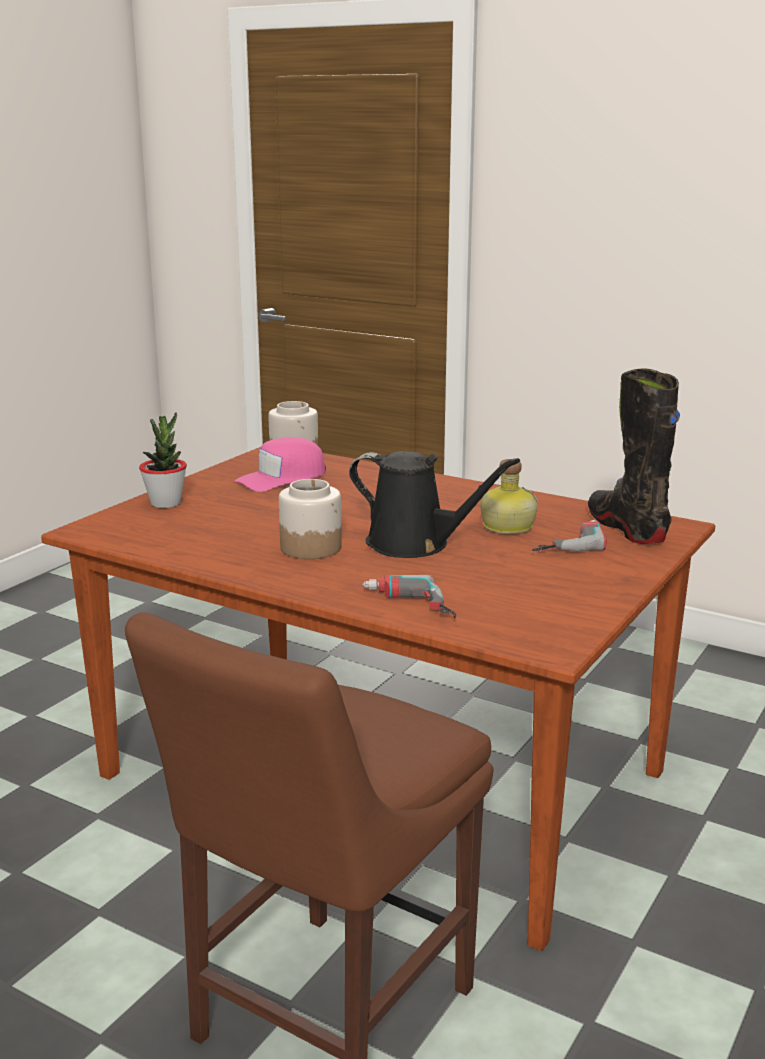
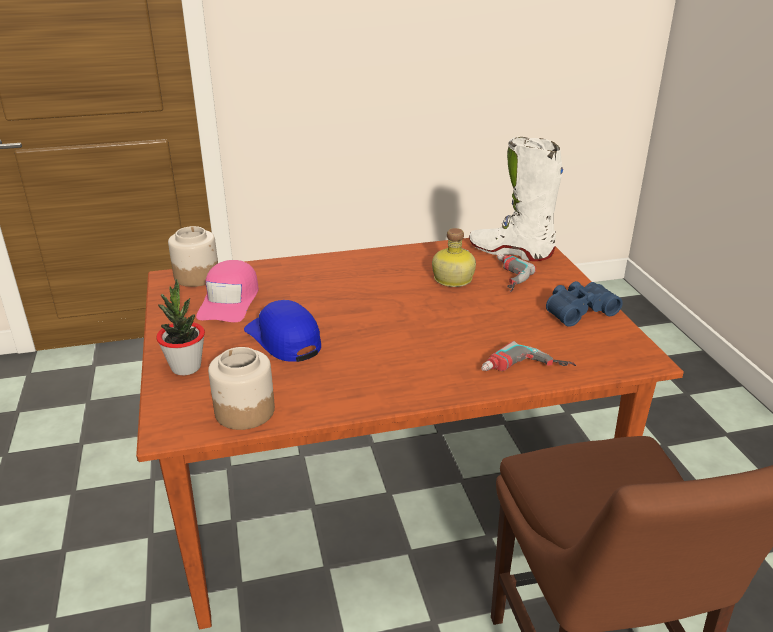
camera: 45 degrees left, 10 degrees up
(265, 513) = (283, 339): none -> blue cap
(311, 548) = (377, 354): jar -> jar (244, 411)
(415, 544) = (432, 318): black watering can -> none
(579, 591) = (578, 310): none -> blue binoculars
(627, 528) = (510, 252): black boot -> white boot

